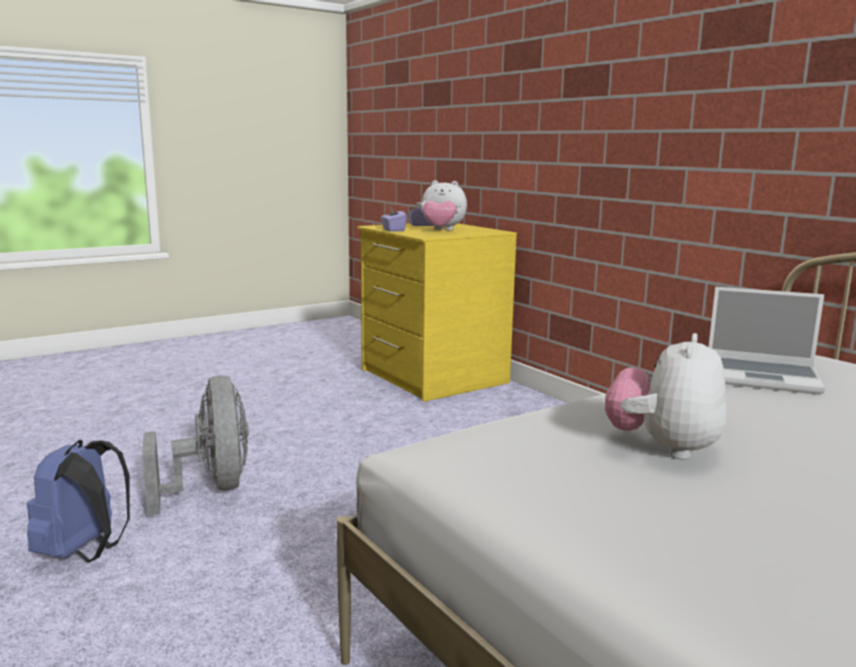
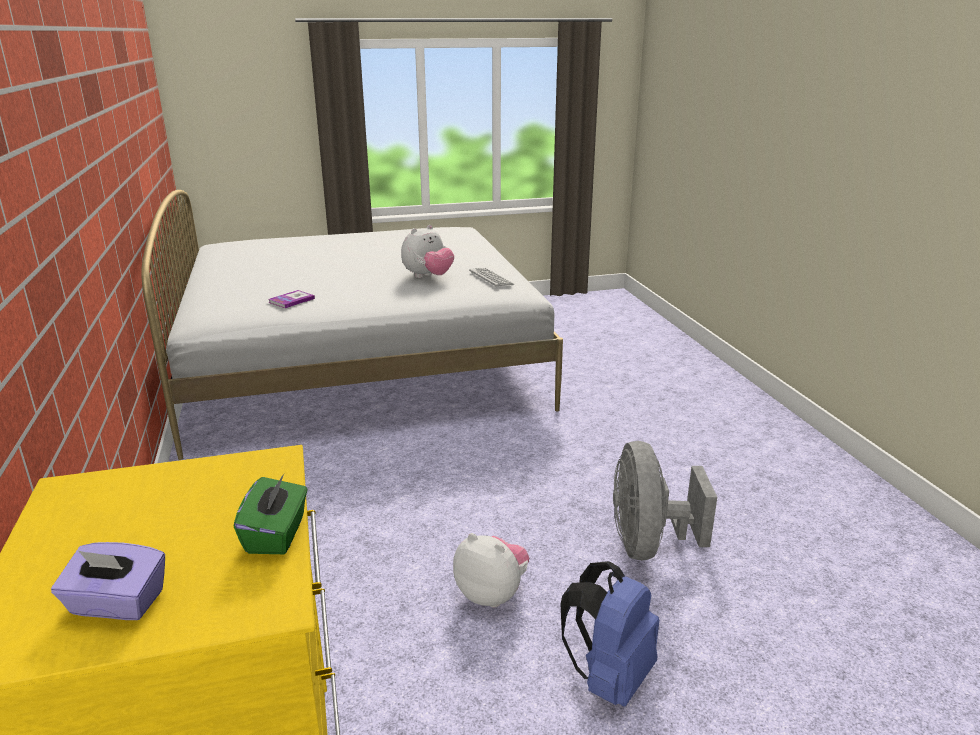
camera: 160 degrees left, 10 degrees up
(84, 552) = (730, 494): blue backpack -> blue backpack (609, 677)
(393, 230) = (277, 535): purple tissue box -> green tissue box
(442, 230) = (167, 517): plush toy -> plush toy (492, 594)
(528, 464) = (491, 278): none -> keyboard
(762, 377) = (291, 300): laptop -> book

